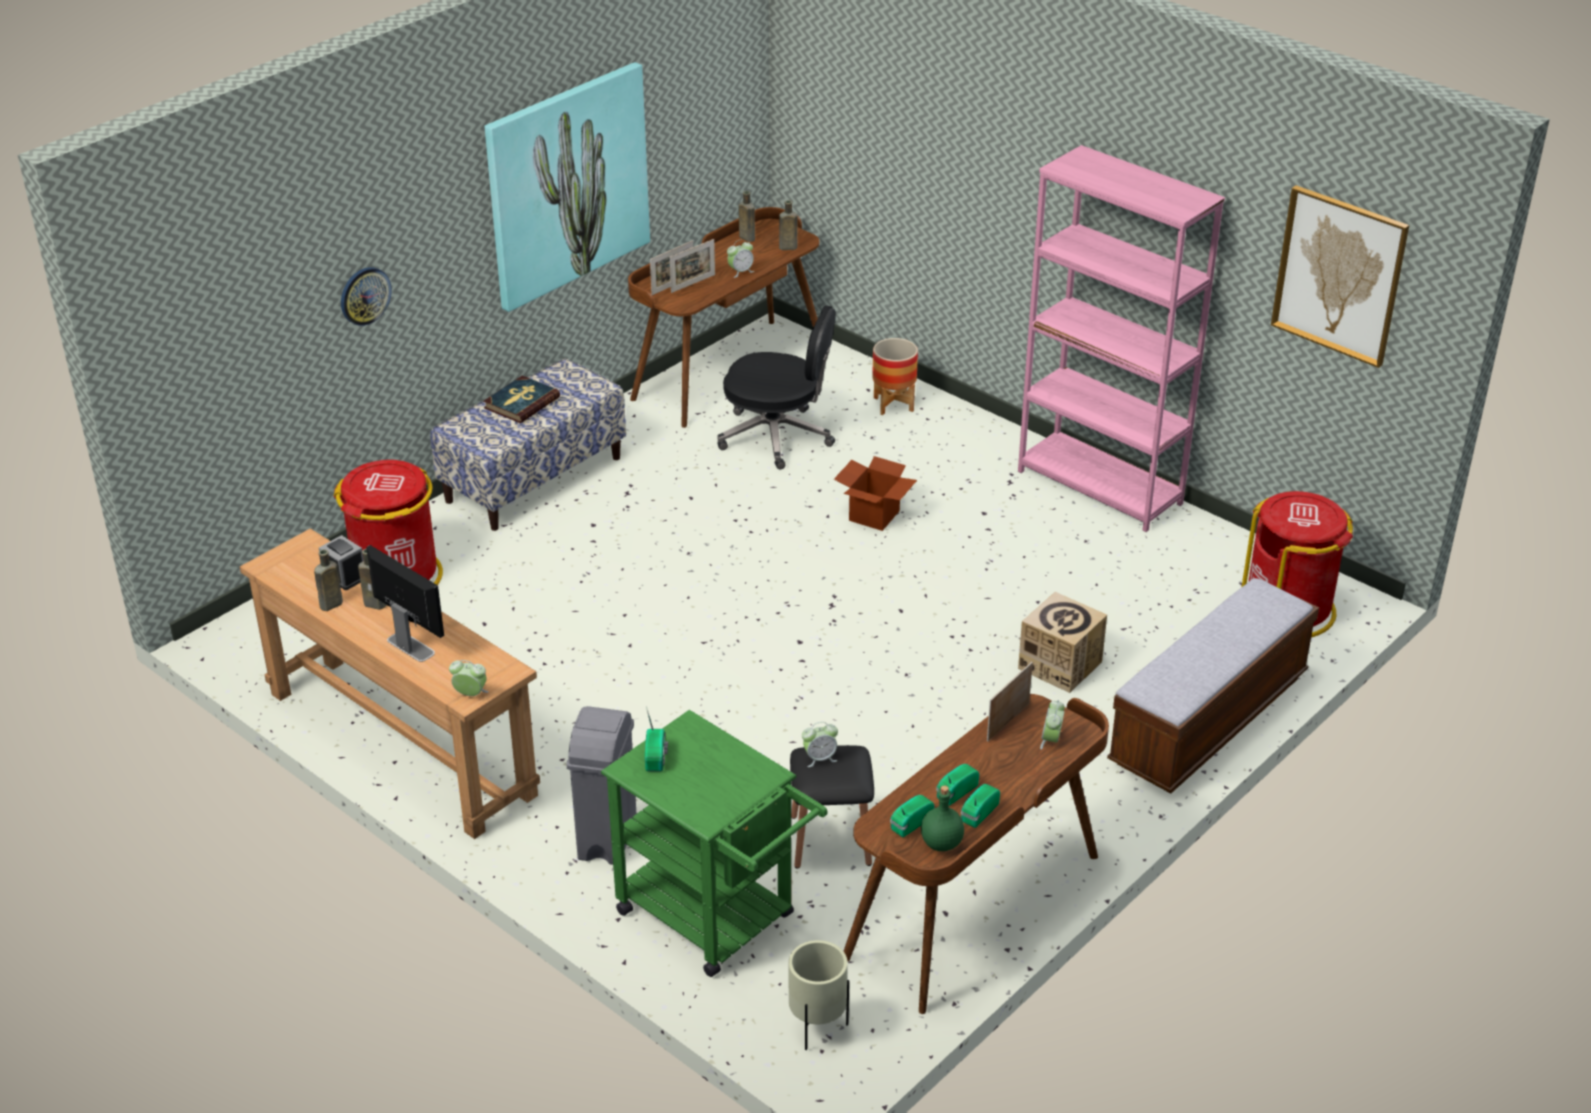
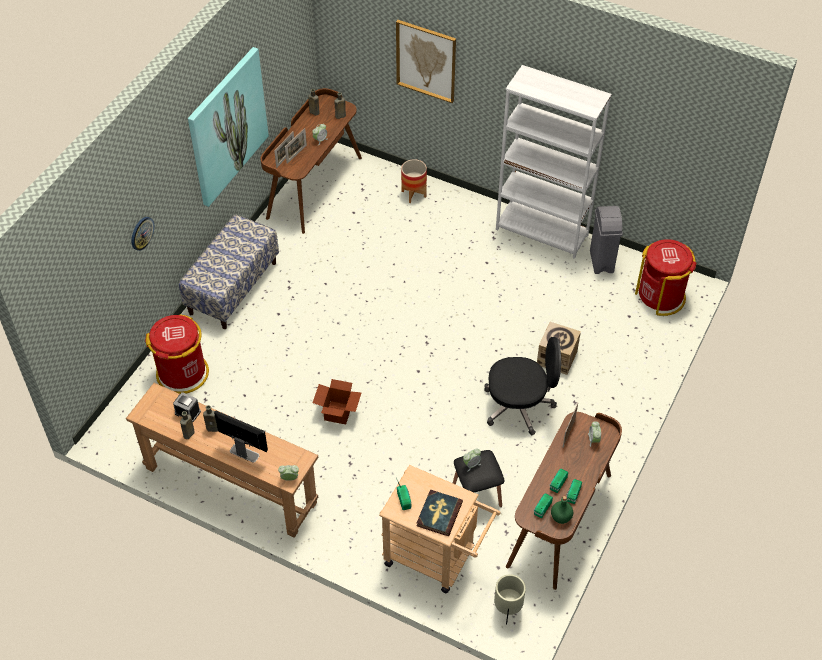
camera: 15 degrees left, 15 degrees up
(521, 402) = (223, 252): book -> book (439, 514)
(606, 839) = (363, 522): grey trash can -> grey trash can (601, 262)
(716, 920) = (436, 558): green cart -> beige cart
(778, 437) = (358, 230): black office chair -> black office chair (519, 406)
(874, 515) = (429, 276): cardboard box -> cardboard box (338, 412)
(1100, 487) = (542, 232): pink bookcase -> white bookcase
(1208, 720) = (640, 377): bench -> none
(1339, 275) = (679, 132): picture -> picture (426, 61)

